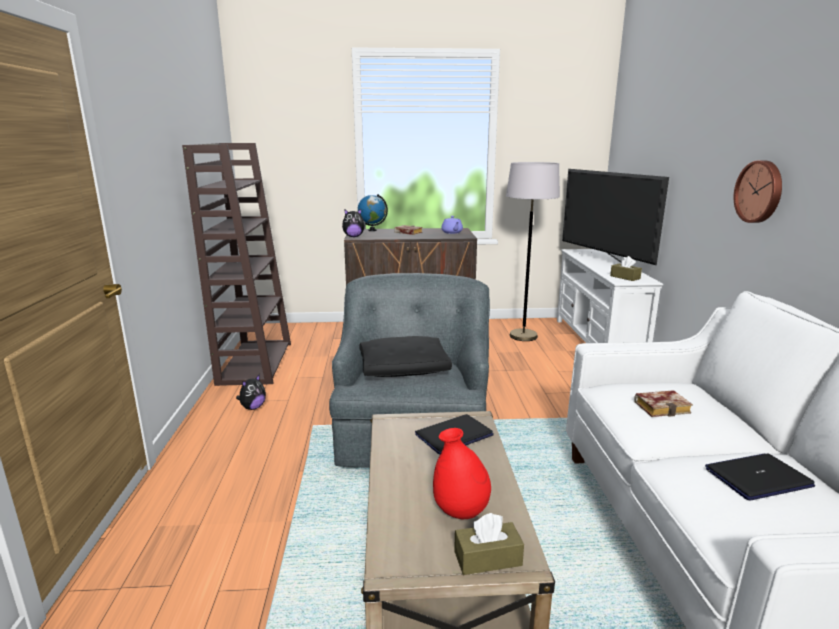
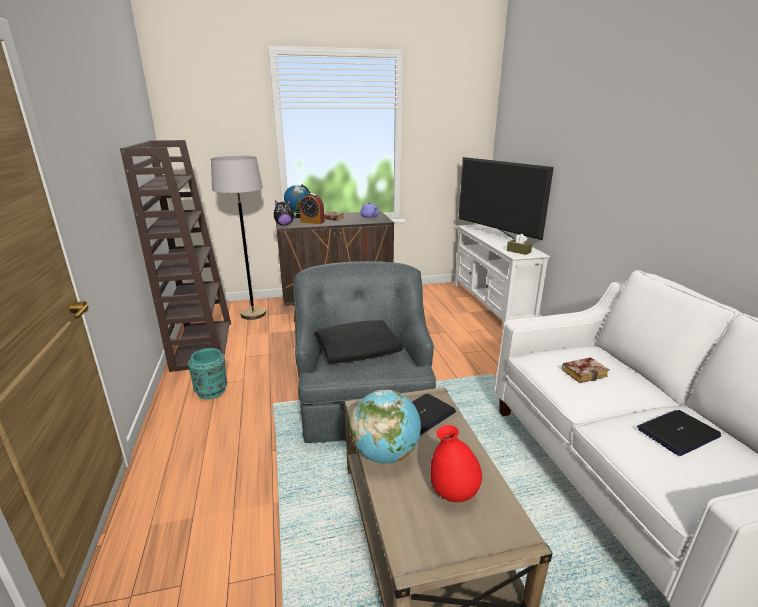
camera: 10 degrees left, 5 degrees up
(252, 407) = (212, 391): plush toy -> turquoise vase
(385, 235) = (312, 222): none -> alarm clock
(398, 467) = (385, 454): none -> globe
(487, 558) = (491, 538): brown tissue box -> none
(523, 336) = (431, 301): grey floor lamp -> grey floor lamp (253, 314)
(760, 191) = (640, 185): wall clock -> none

